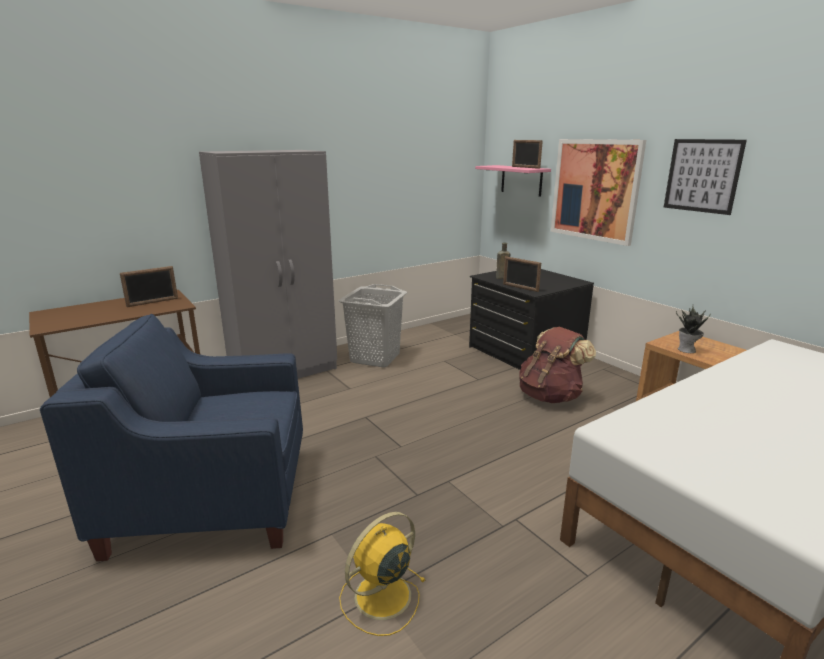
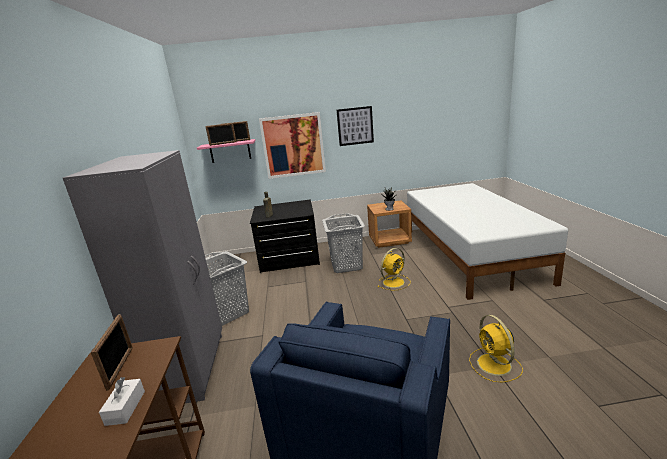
camera: 60 degrees left, 0 degrees up
(105, 316) = (125, 408): none -> white tissue box
(520, 288) = (294, 215): picture frame -> picture frame (223, 143)
(544, 448) = (394, 282): none -> yellow fan
(550, 396) = (347, 265): brown backpack -> grey laundry basket

